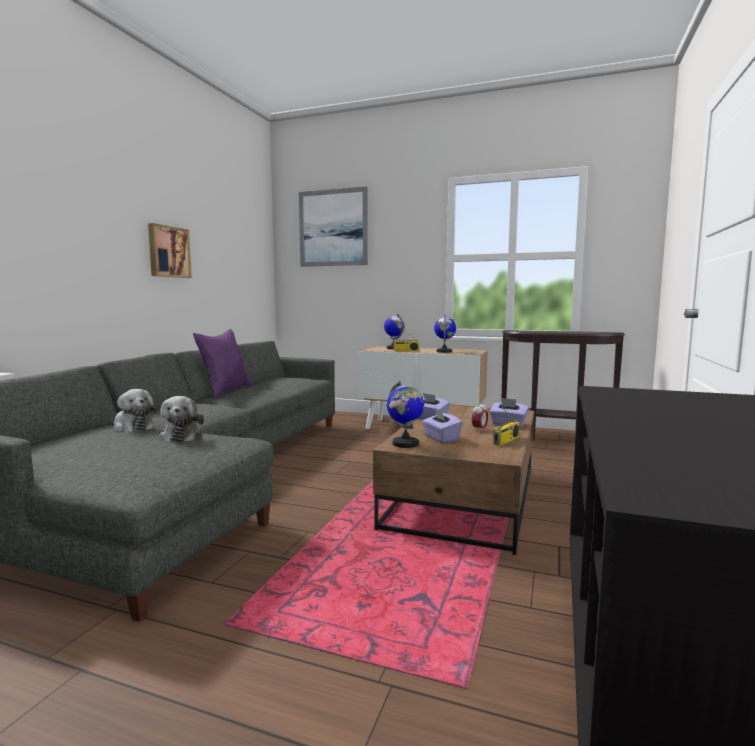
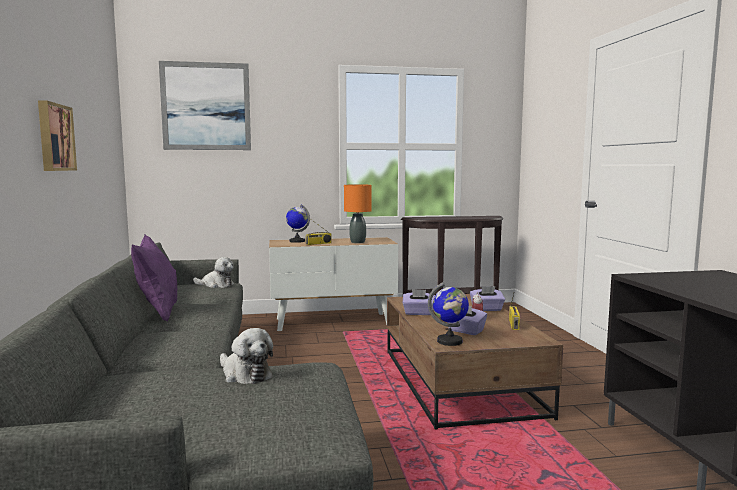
camera: 30 degrees left, 0 degrees up
(132, 427) = (156, 376): plush toy -> plush toy (216, 285)
(444, 351) = (357, 242): globe -> orange table lamp

